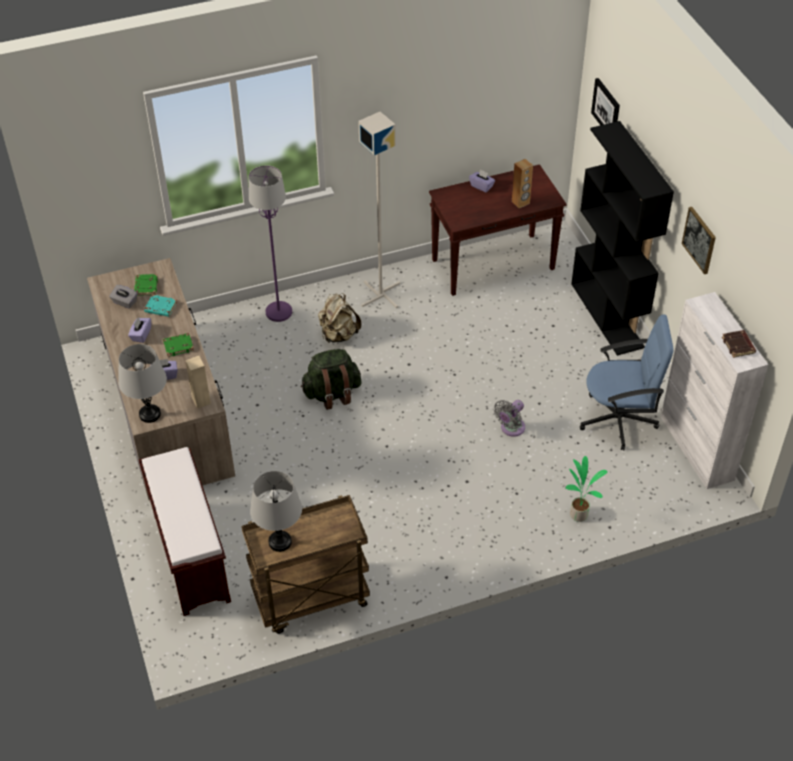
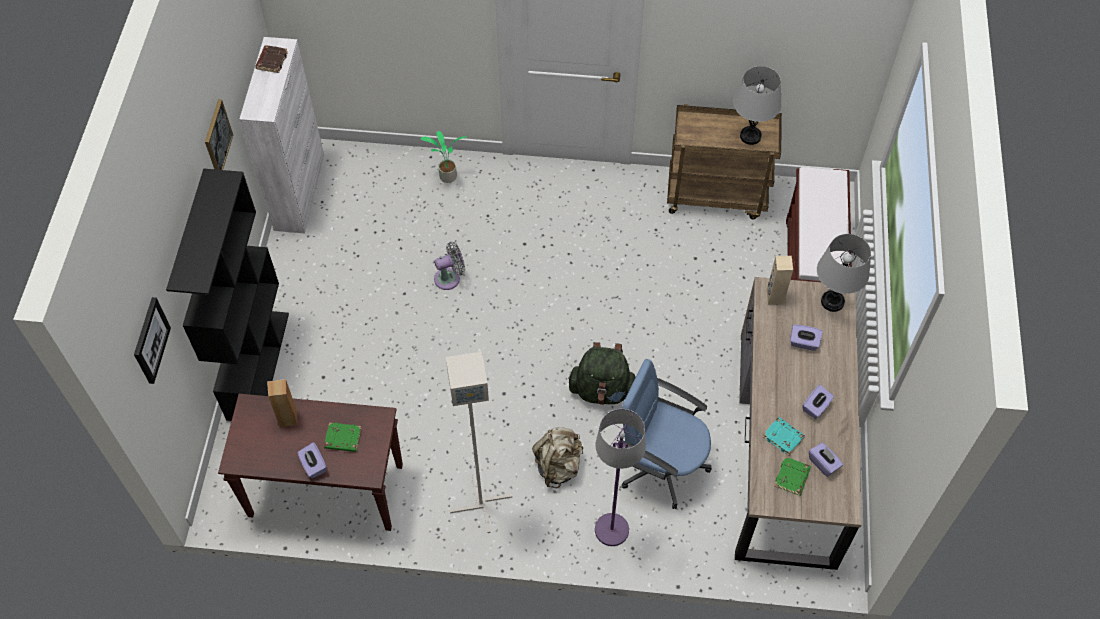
camera: 155 degrees left, 10 degrees up
(124, 302) = (823, 463): grey tissue box -> purple tissue box
(178, 346) = (778, 374): green book -> green book (342, 439)
(619, 419) = (344, 246): blue office chair -> blue office chair (661, 465)

